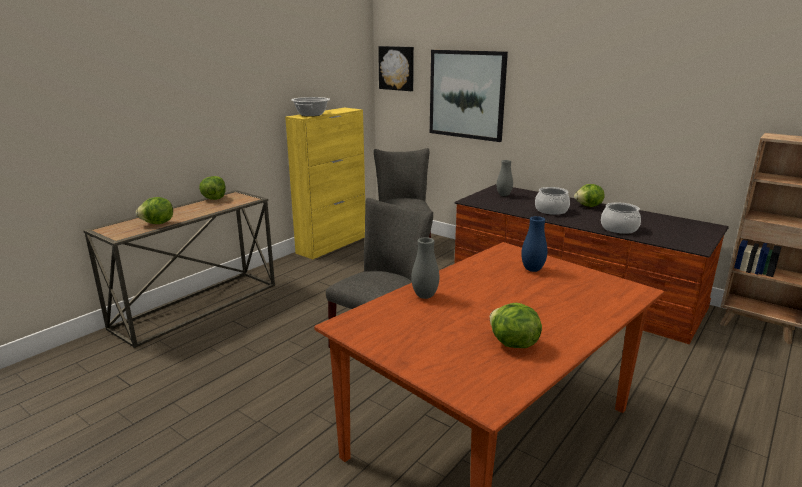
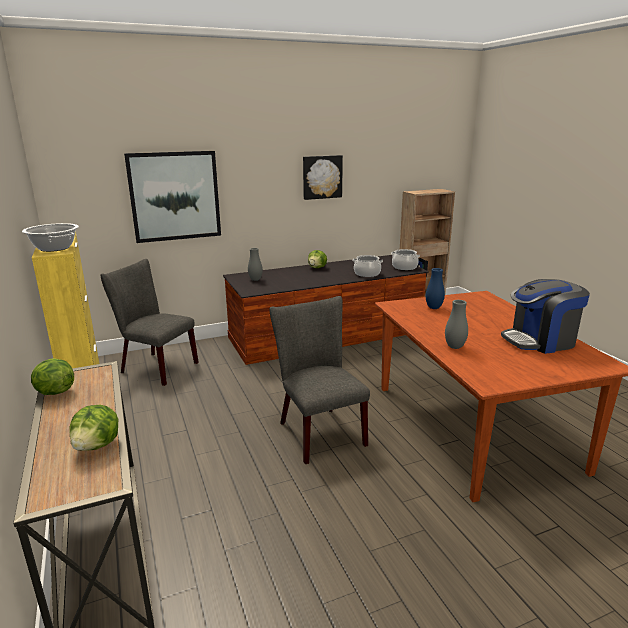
camera: 60 degrees left, 0 degrees up
(397, 68) = (72, 178): picture -> picture (322, 177)
(512, 344) = (540, 341): lettuce -> coffee machine
(551, 210) = (310, 278): cooking pot -> cooking pot (404, 267)

